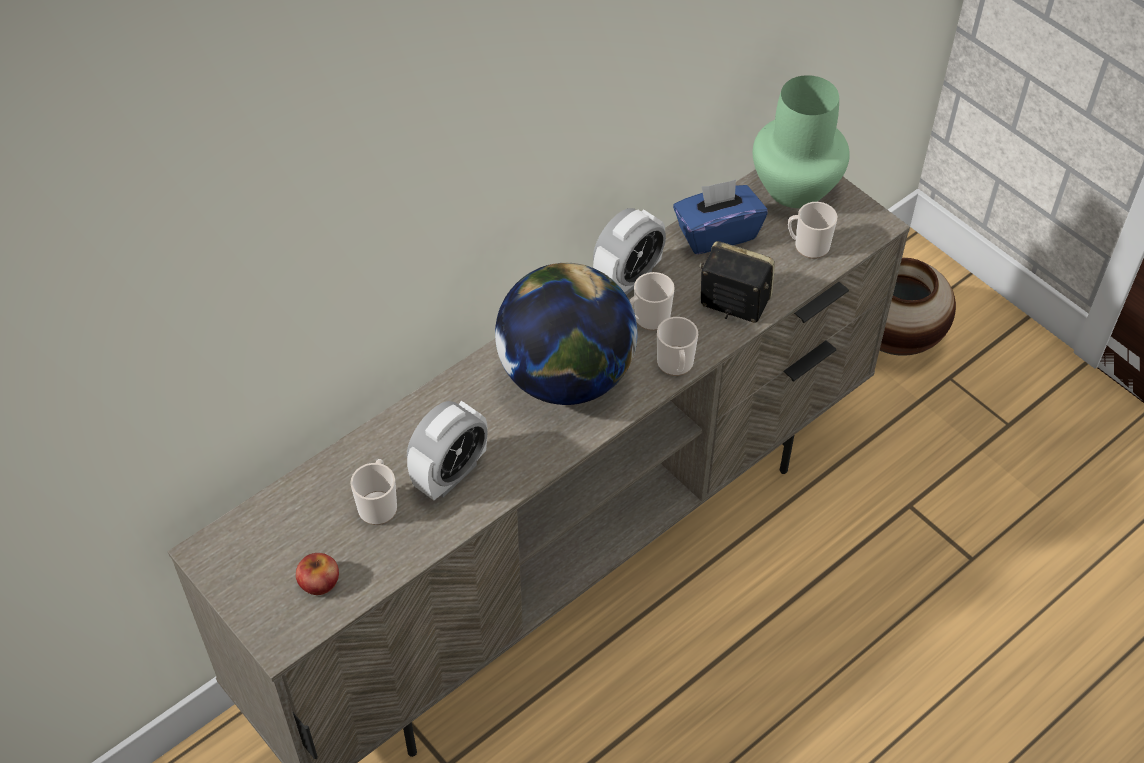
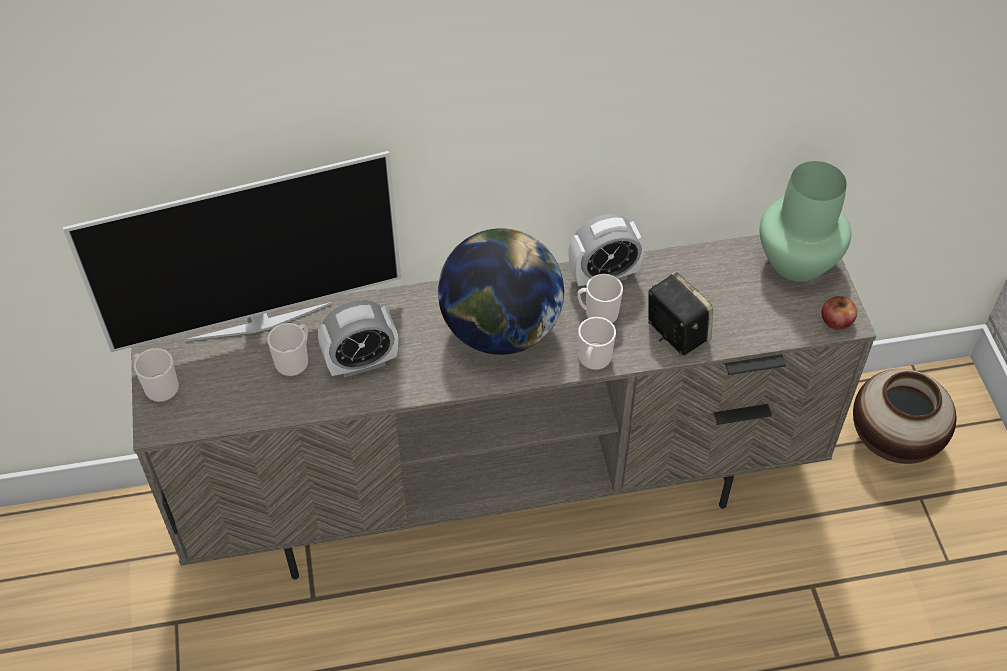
camera: 30 degrees right, 0 degrees up
(309, 480) = (259, 319): none -> television
(319, 581) = (214, 396): apple -> apple (836, 320)
(717, 233) = (703, 270): blue tissue box -> none
(808, 246) = (773, 313): mug -> mug (159, 386)

